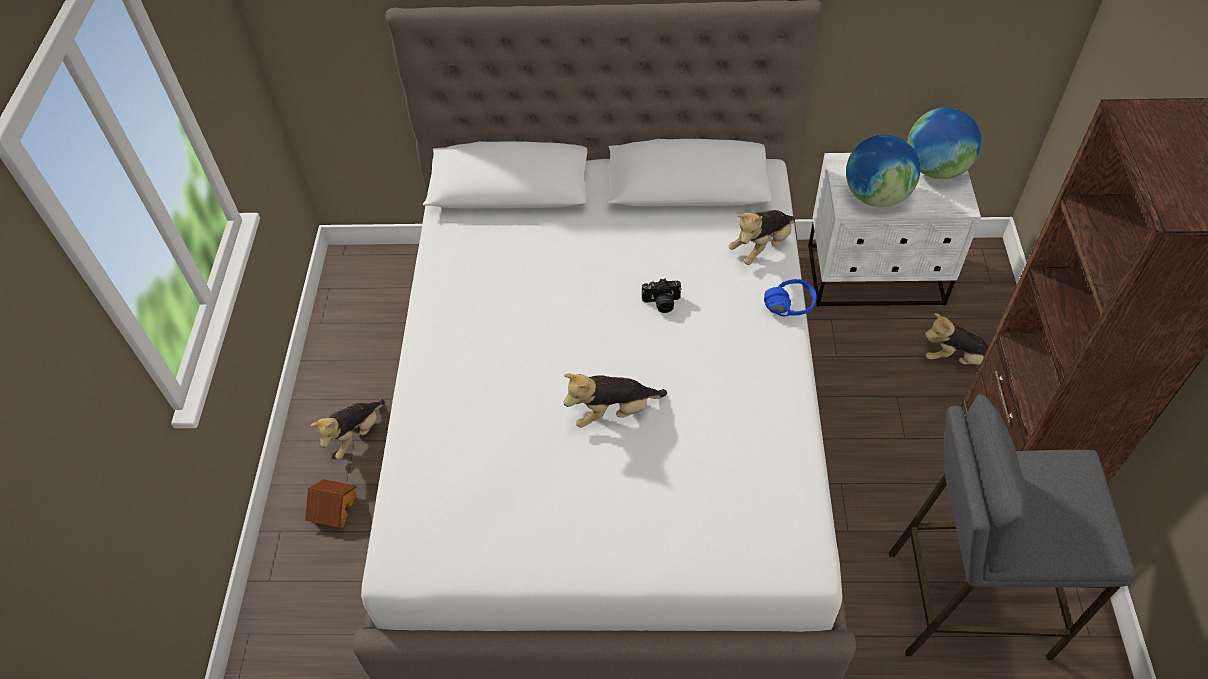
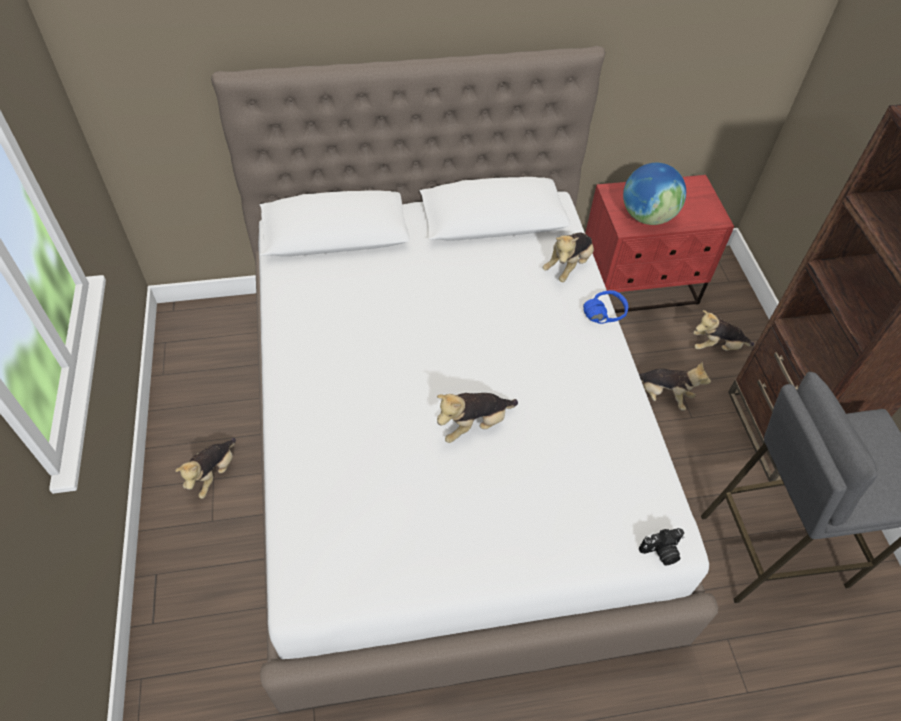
camera: 15 degrees left, 0 degrees up
(333, 508) = (204, 544): toy house -> none
(661, 303) = (494, 323): camera -> camera (661, 552)
(875, 409) = (662, 395): none -> plush toy
(876, 276) = (638, 286): white nightstand -> red nightstand
(936, 169) = (689, 191): globe -> none

